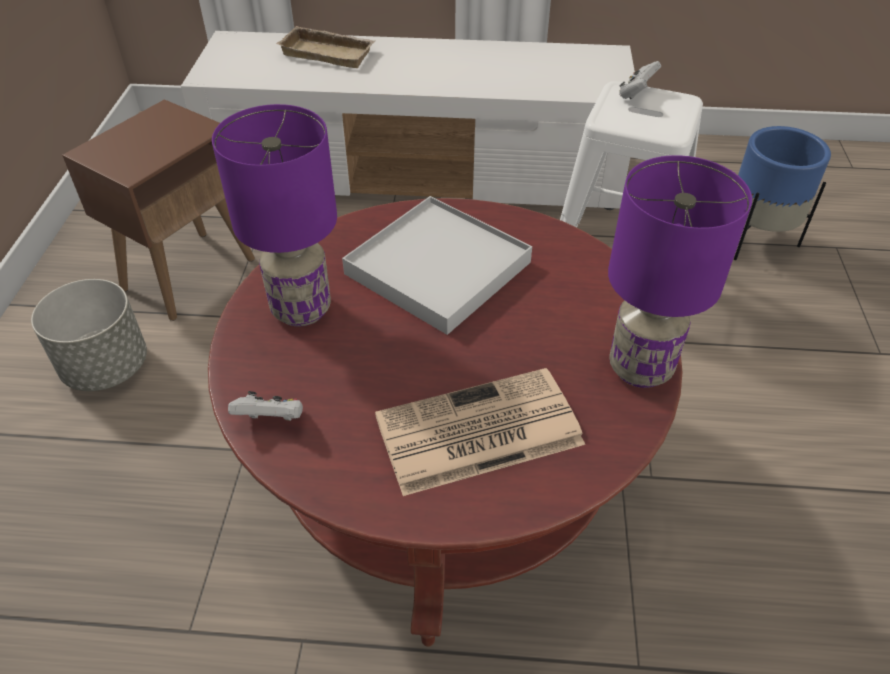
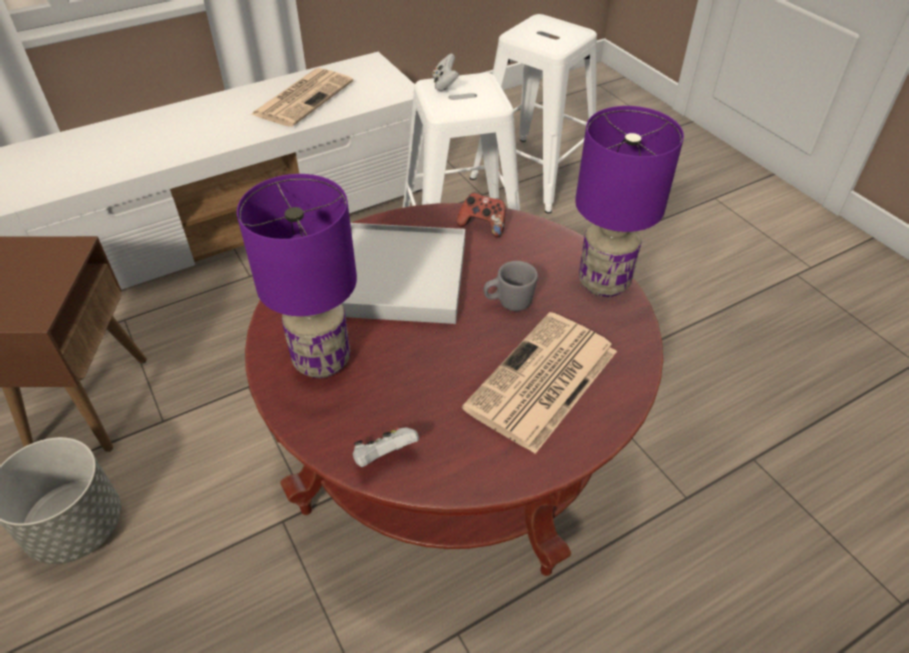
camera: 35 degrees left, 0 degrees up
(329, 52) = (120, 137): beige tray -> none
(514, 68) = (303, 97): none -> newspaper
(517, 340) = (508, 303): none -> grey mug
(565, 253) = (483, 225): none -> game controller
(756, 240) = (536, 173): blue planter -> white stool

